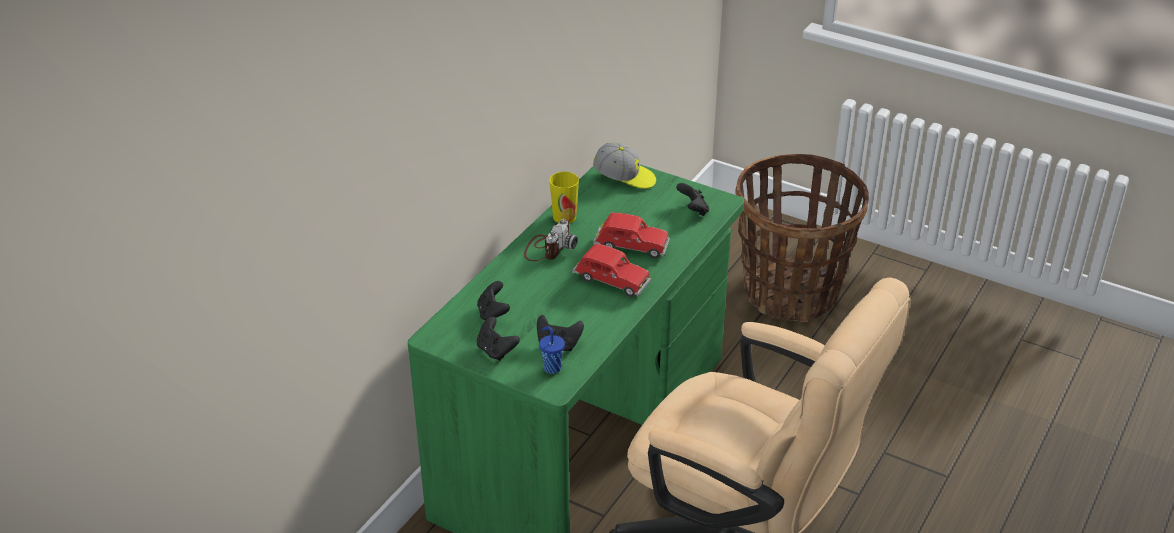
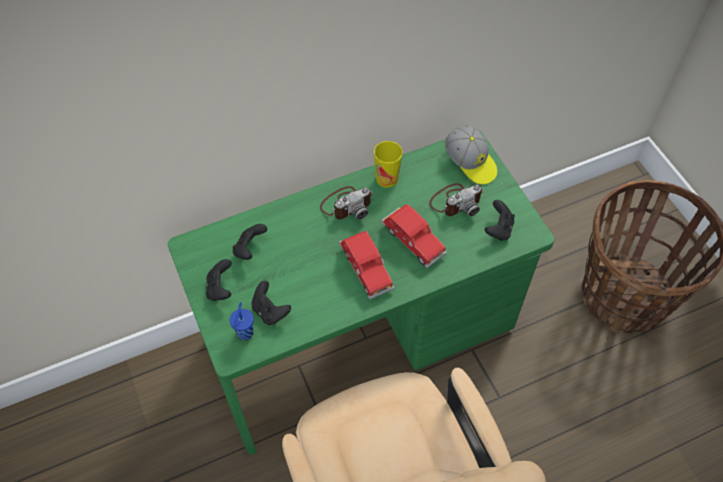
camera: 35 degrees right, 20 degrees up
(639, 207) = (456, 201): none -> camera

